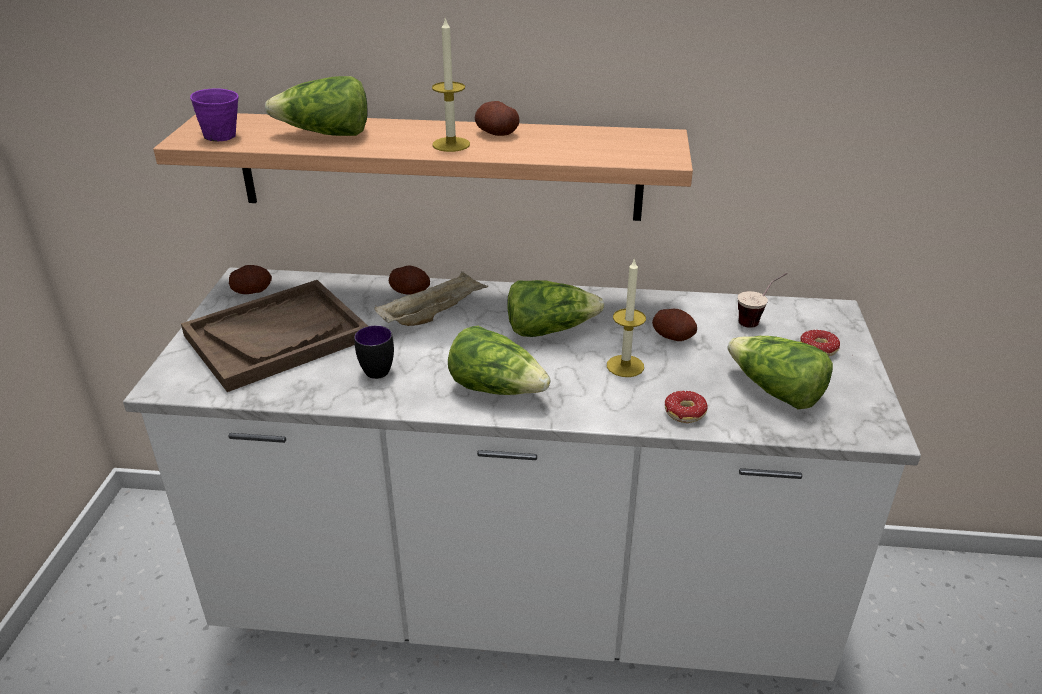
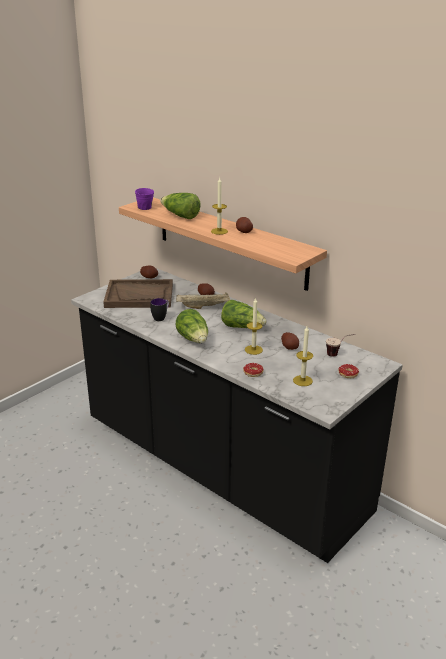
camera: 35 degrees right, 5 degrees down
(521, 601) = (222, 468): white counter -> black counter
(775, 391) = (302, 380): lettuce -> candle

